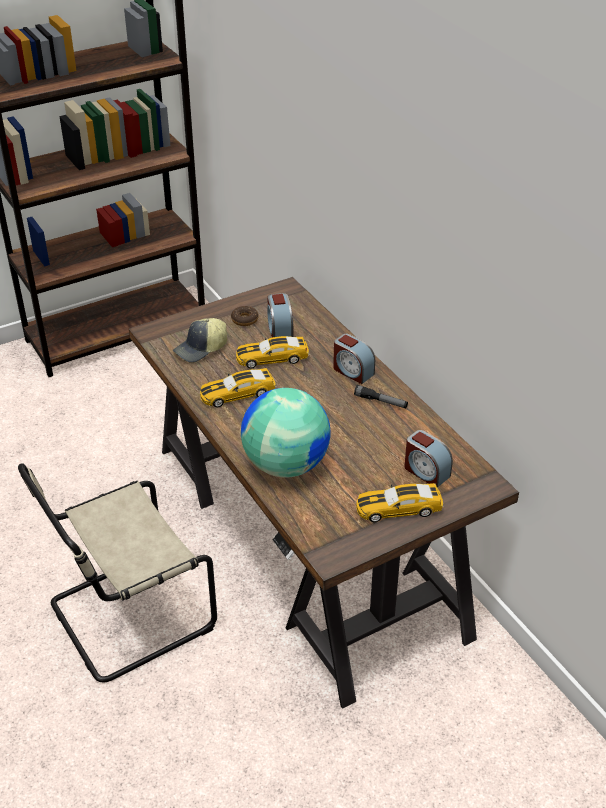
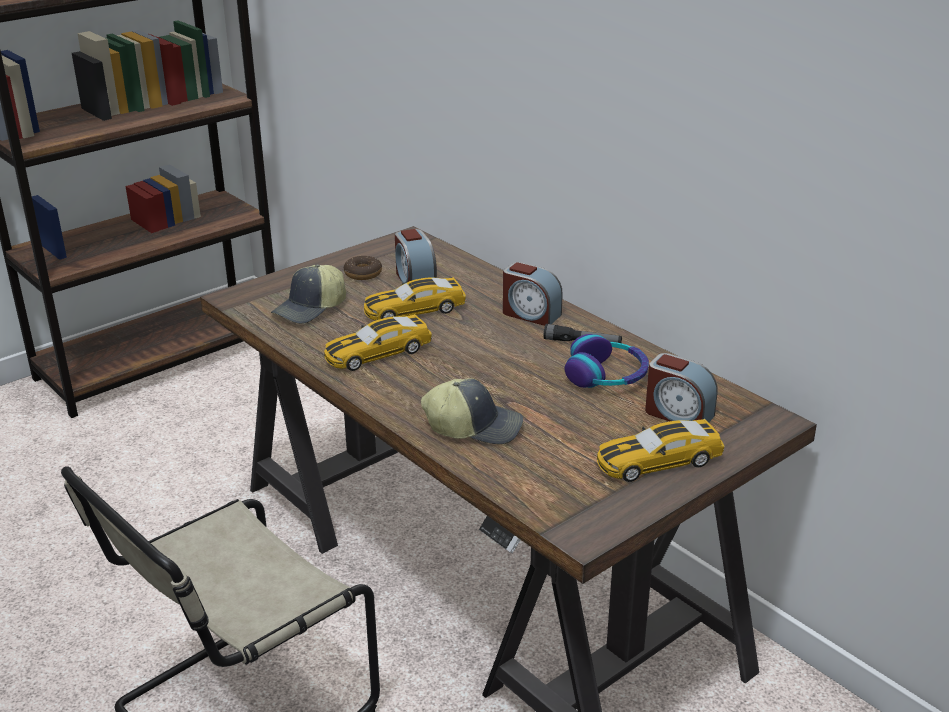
camera: 10 degrees left, 10 degrees down
(285, 464) = (474, 426): globe -> cap
(388, 433) = (607, 376): none -> headphones

